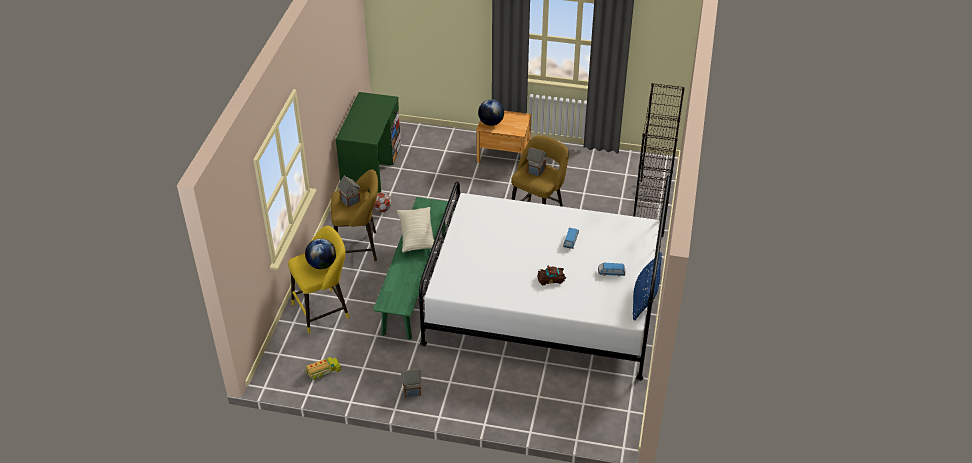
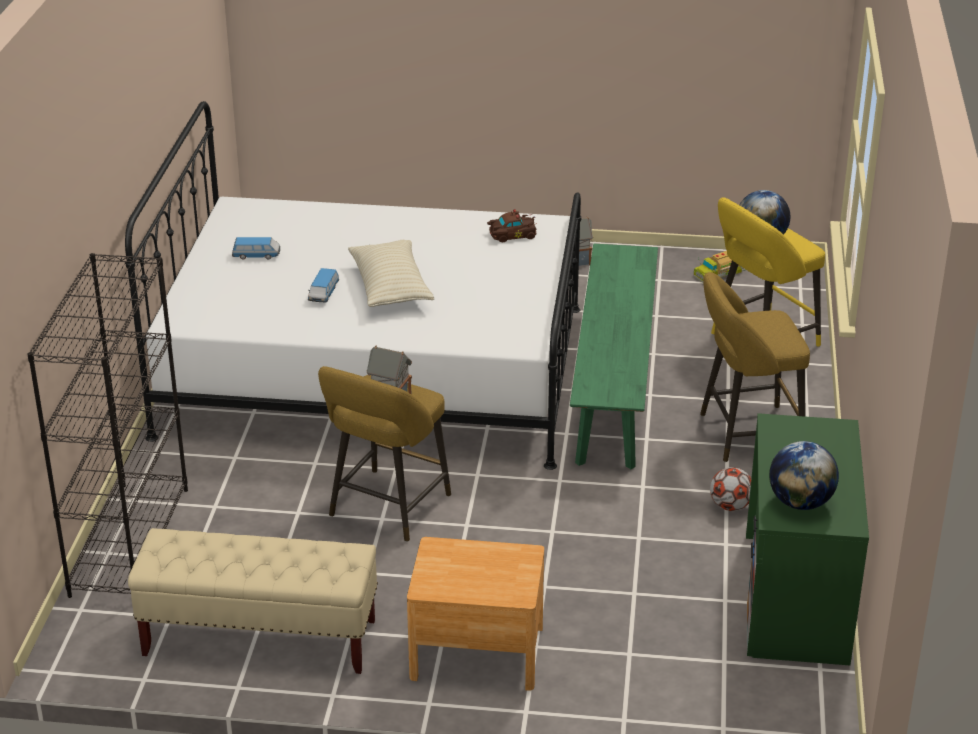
camera: 175 degrees right, 10 degrees down
(350, 200) = (763, 330): toy house -> none
(416, 236) = (620, 344): beige pillow -> beige pillow (390, 288)
(491, 123) = (510, 567): globe -> globe (800, 503)
(551, 279) = (361, 243): brown toy car -> brown toy car (511, 235)
(588, 164) = (259, 638): none -> beige bench
(645, 298) = (206, 228): blue pillow -> none

